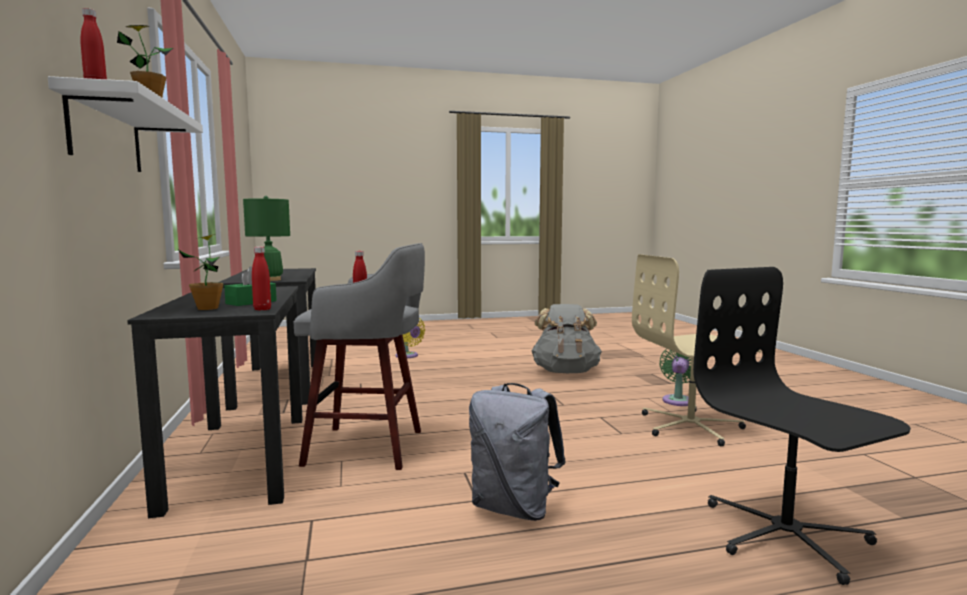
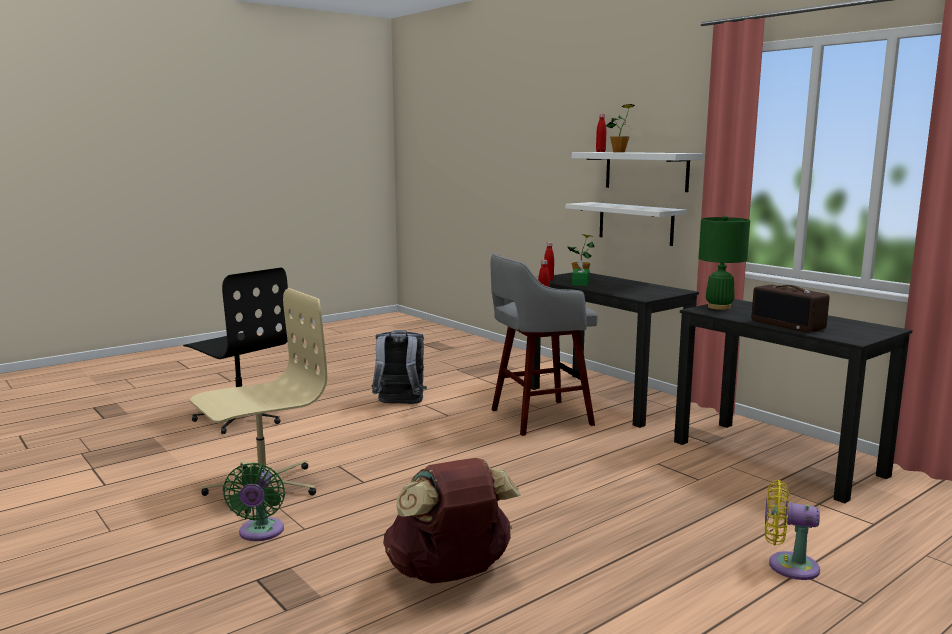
camera: 155 degrees right, 5 degrees up
(106, 221) = (635, 223): none -> white shelf
(294, 273) = (788, 325): none -> radio
(565, 372) = (450, 574): grey backpack -> brown backpack

